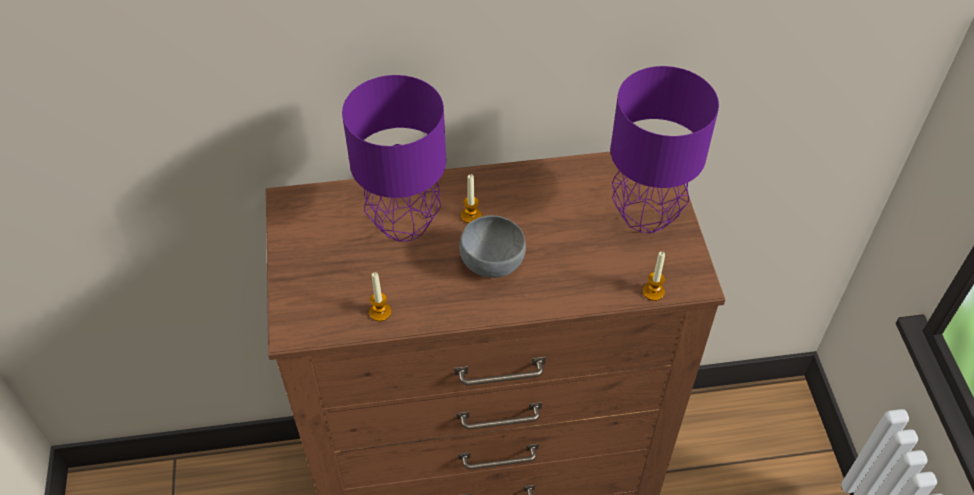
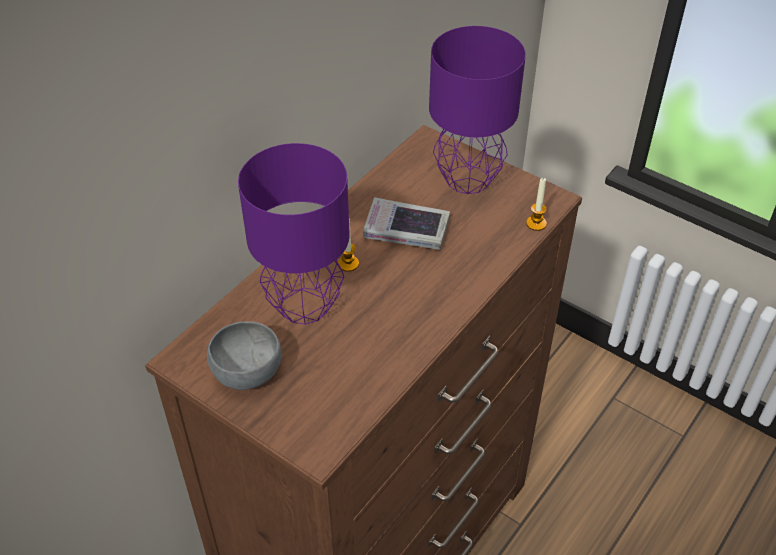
camera: 45 degrees left, 5 degrees down
(380, 312) = (370, 381): candle -> none
(492, 262) = (406, 284): grey bowl -> grey bowl (247, 373)
(545, 221) = (406, 230): none -> book

